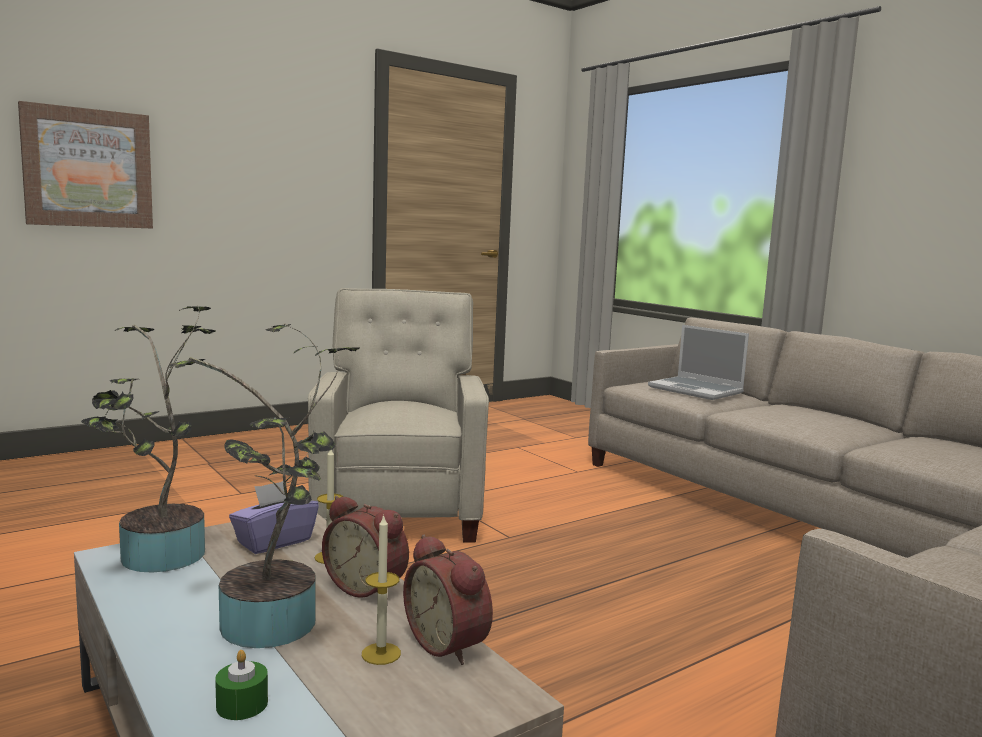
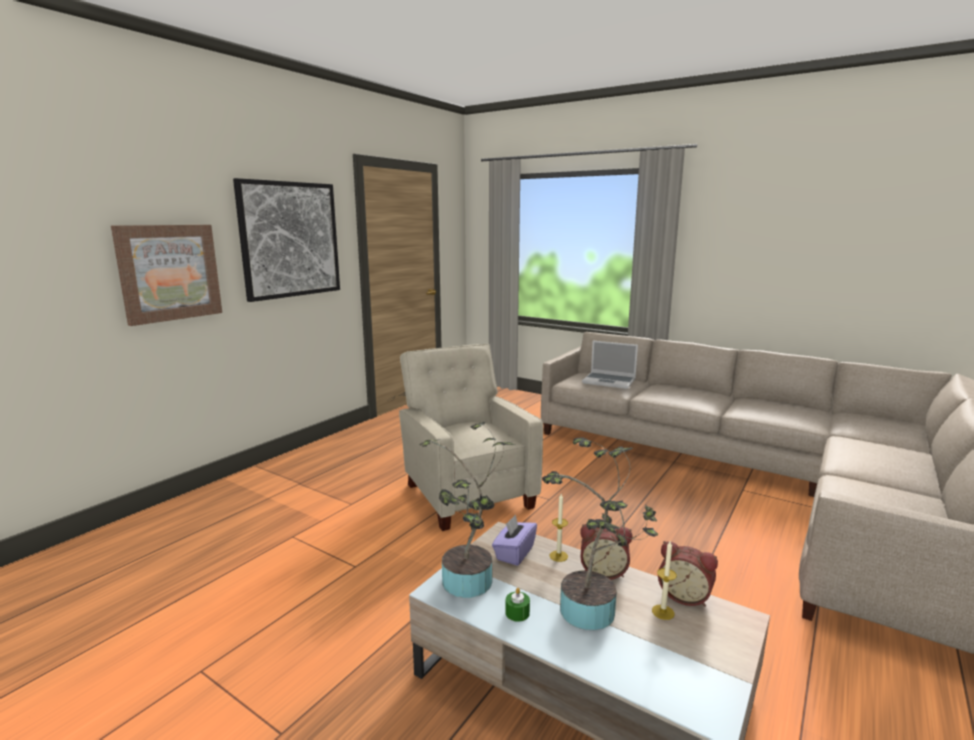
camera: 20 degrees left, 5 degrees up
(242, 704) = (641, 664): green candle -> green candle (517, 613)
(265, 150) = (290, 239): none -> picture

